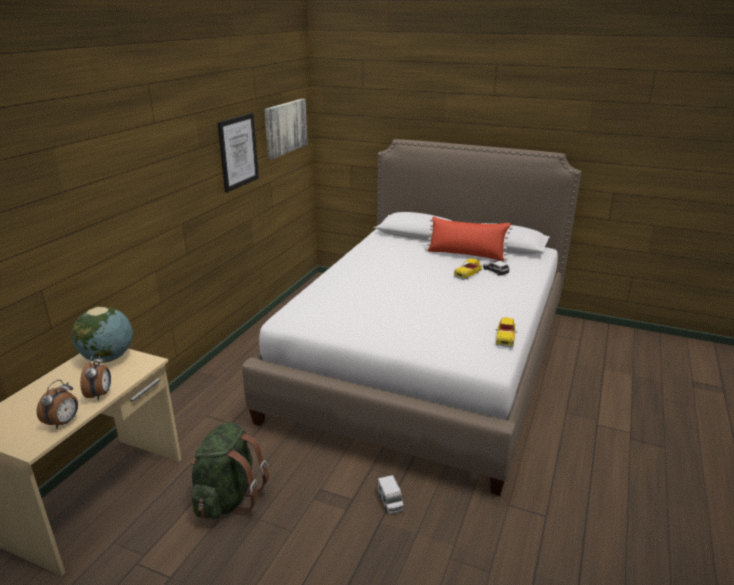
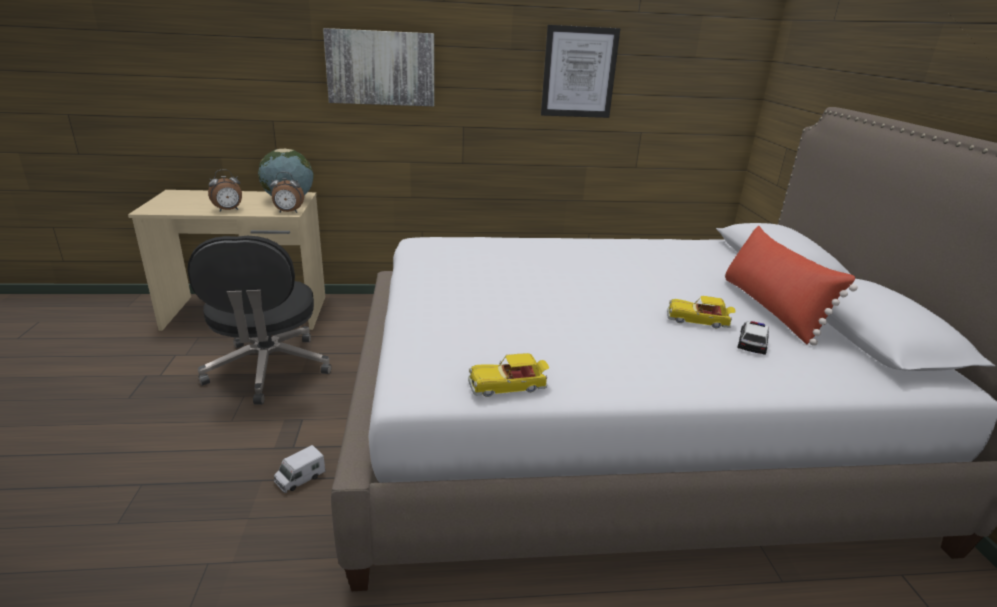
camera: 60 degrees right, 0 degrees up
(63, 422) = (183, 210): alarm clock -> alarm clock (288, 212)
(228, 498) = (268, 370): green backpack -> black office chair
(285, 127) = (693, 67): picture -> picture (381, 68)

